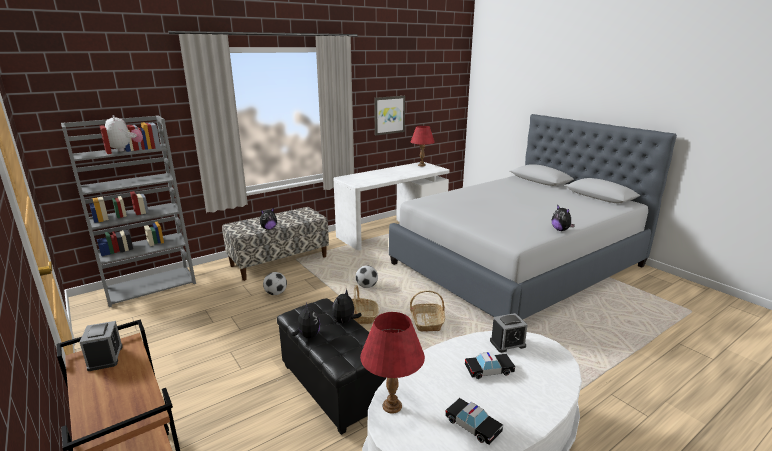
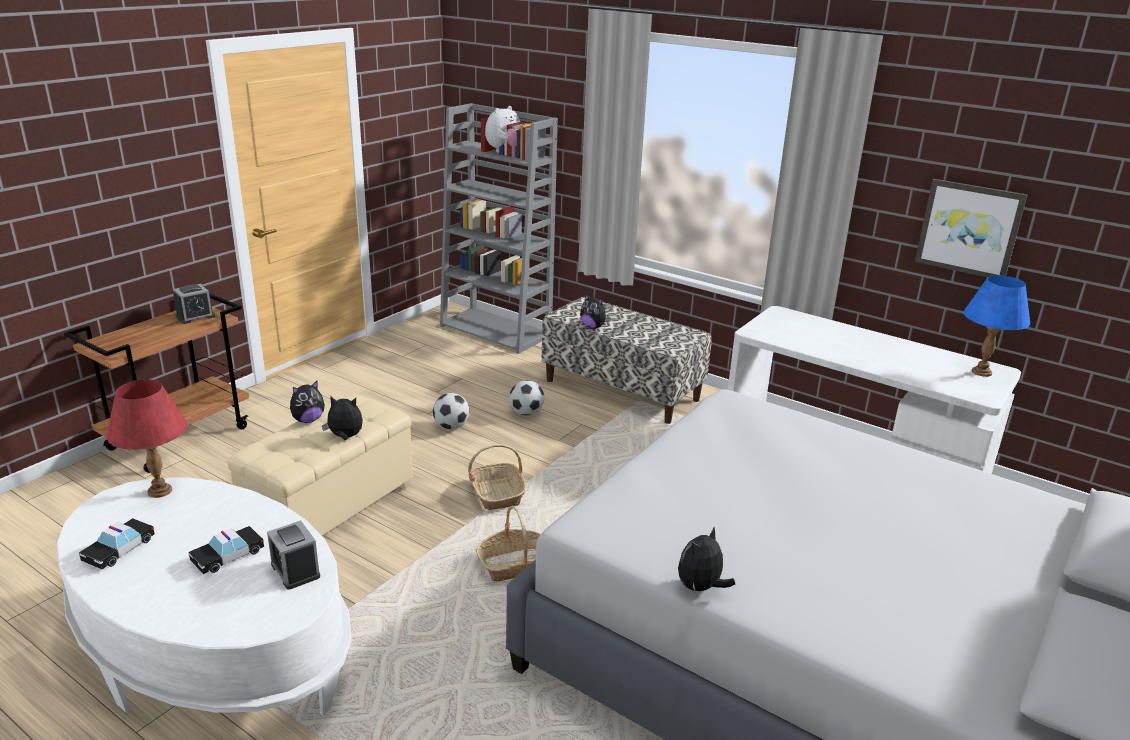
camera: 70 degrees right, 5 degrees up
(333, 387) = (330, 508): black ottoman -> beige ottoman
(367, 286) = (596, 483): football -> football (451, 426)
(422, 165) = (982, 372): red table lamp -> blue table lamp
(489, 370) = (228, 556): toy car -> toy car turned 75 degrees clockwise

